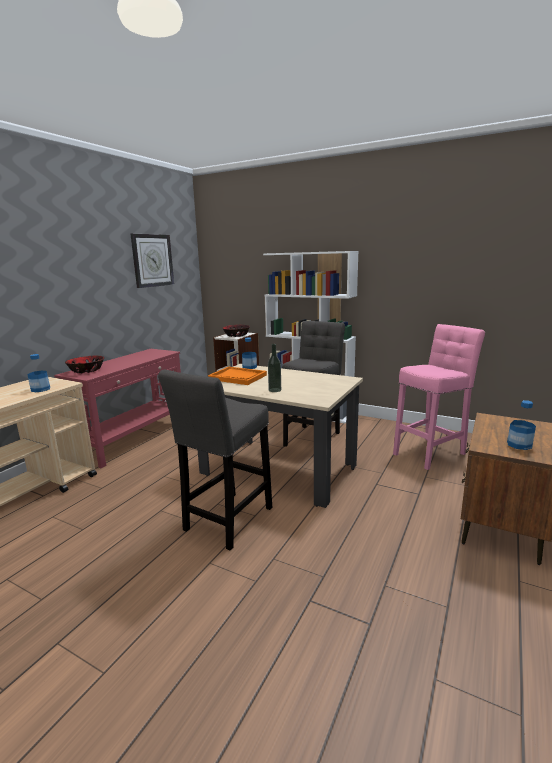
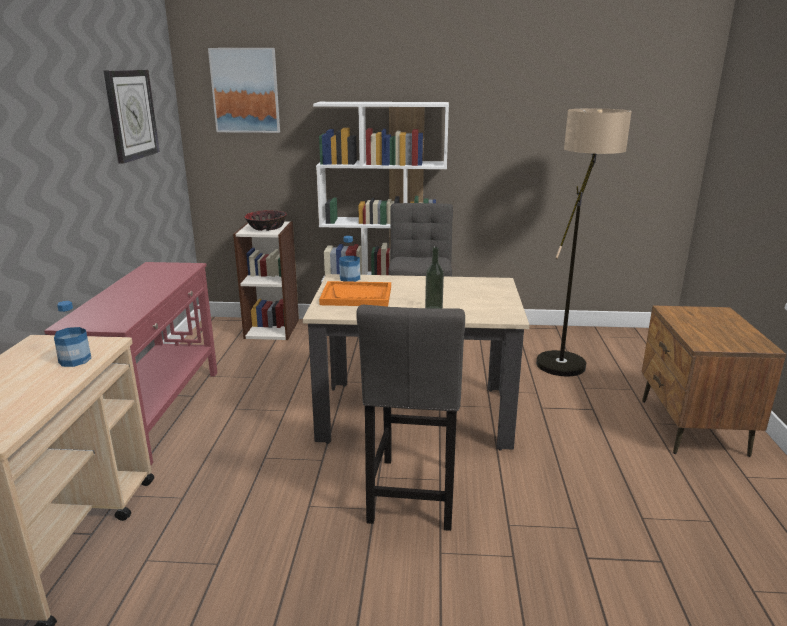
camera: 25 degrees left, 5 degrees up
(86, 370) = (95, 315): bowl -> none
(233, 248) = (245, 90): none -> picture
(431, 452) = (566, 357): pink stool -> floor lamp
(519, 445) = (728, 337): bottle -> none

